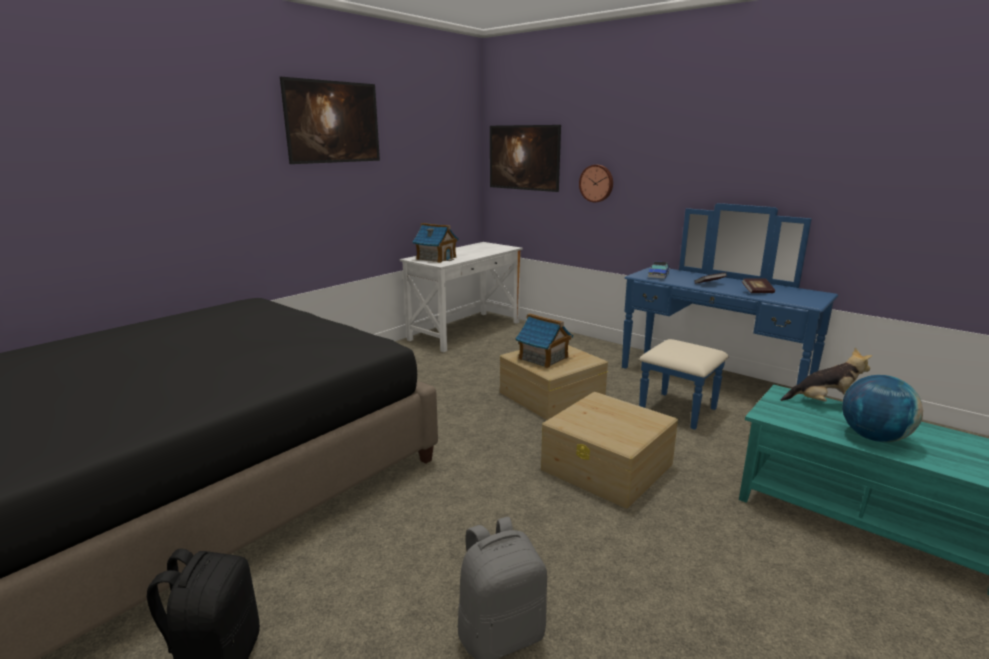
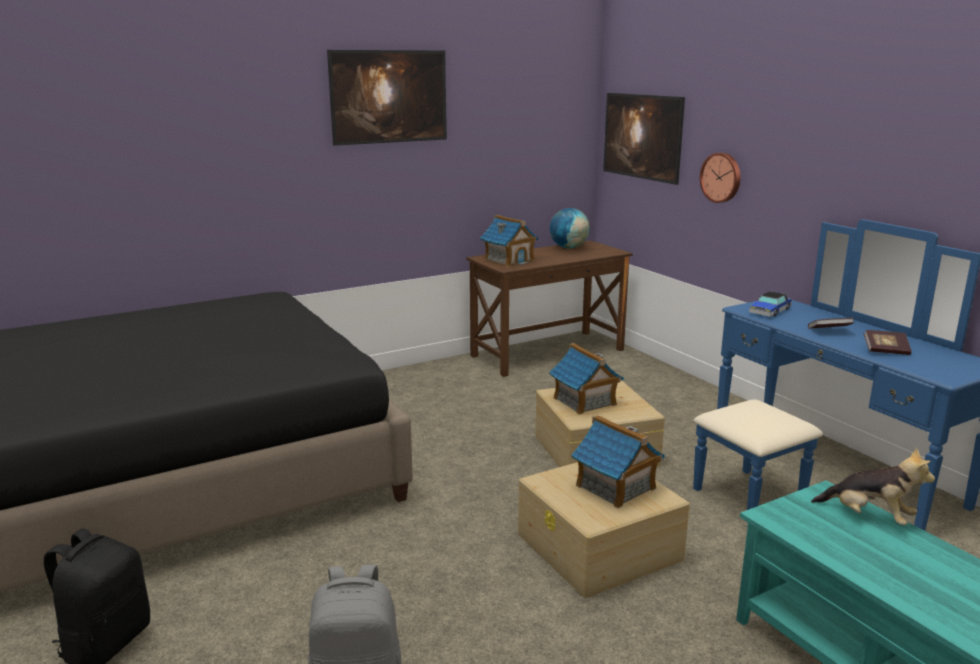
camera: 20 degrees right, 0 degrees up
(465, 331) = (547, 353): white desk -> brown desk
(619, 416) = (616, 487): none -> toy house
(873, 437) = (890, 571): globe -> globe (568, 247)

